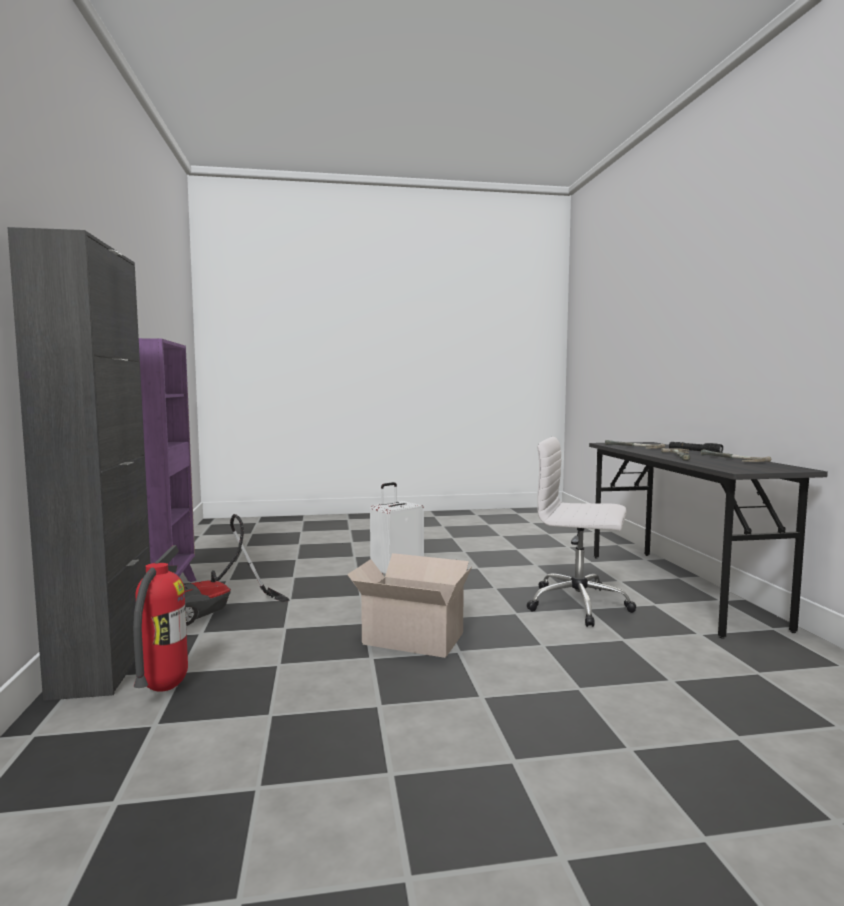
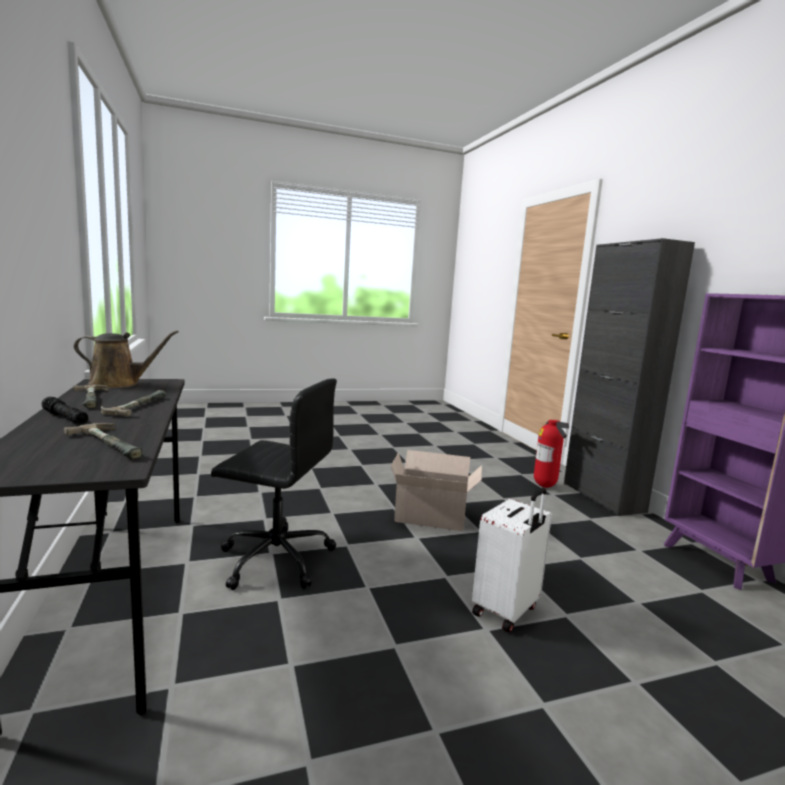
camera: 170 degrees right, 5 degrees up
(217, 613) = (615, 538): vacuum cleaner -> none
(580, 605) = (274, 558): white office chair -> black office chair
(767, 467) = (119, 384): none -> brown watering can

